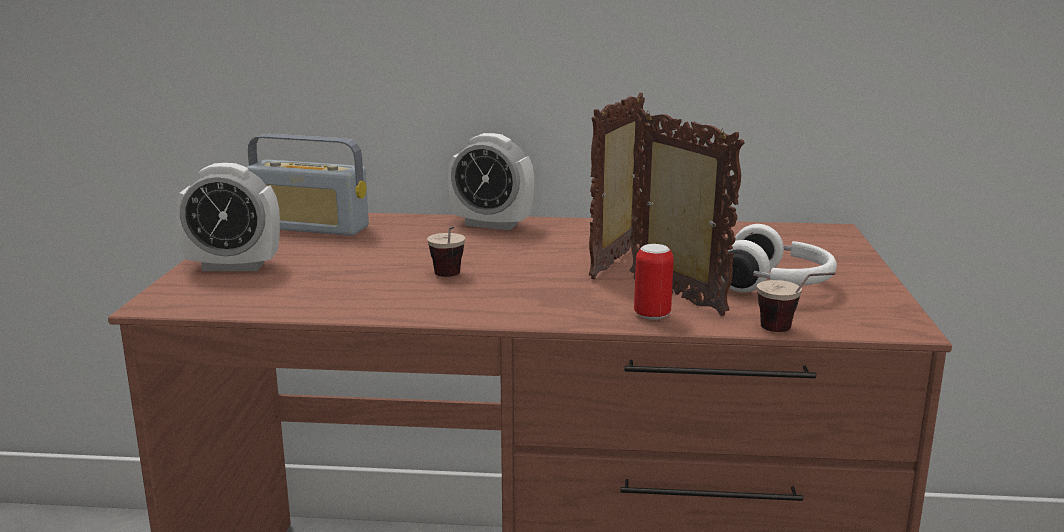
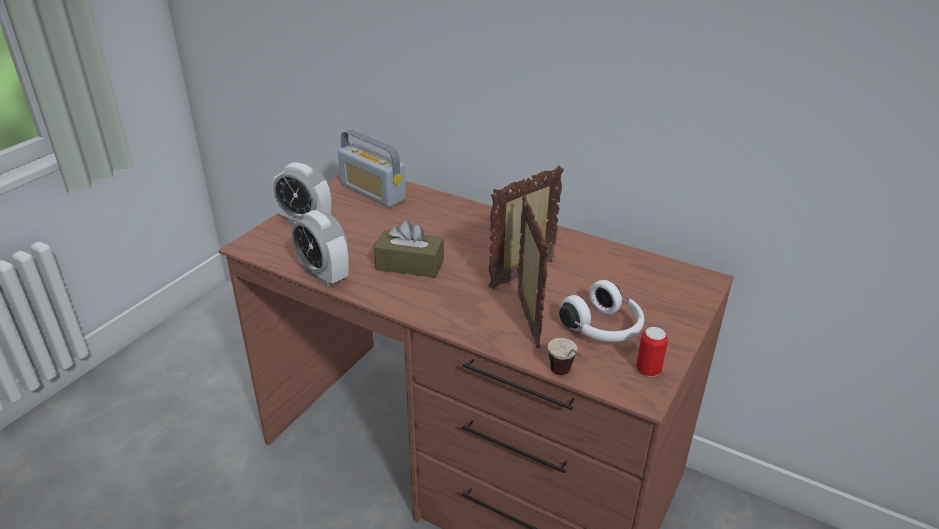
camera: 25 degrees right, 15 degrees up
(449, 278) = (410, 265): cup -> brown tissue box
(491, 224) = (480, 215): alarm clock -> alarm clock (324, 275)
(652, 315) = (496, 334): can -> can (648, 370)

